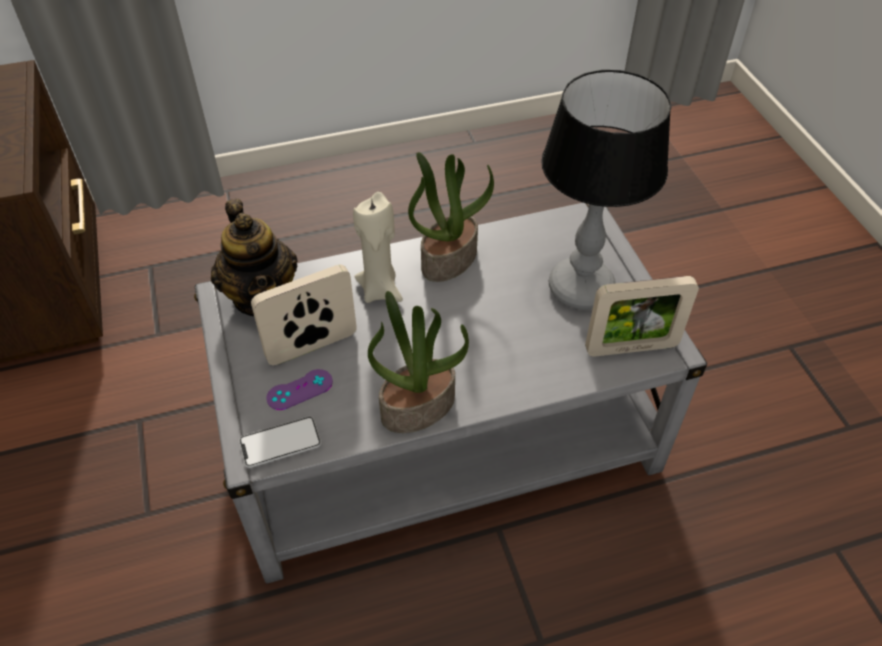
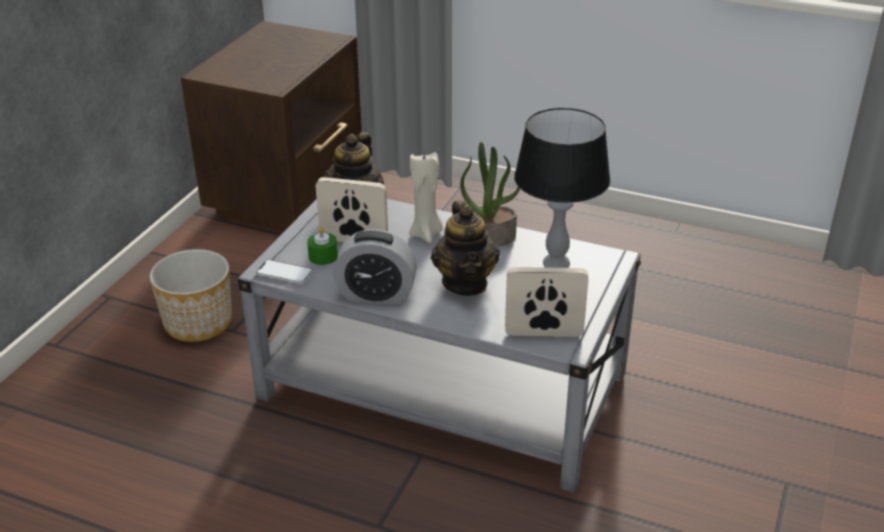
camera: 40 degrees right, 15 degrees down
(95, 531) = (198, 324): none -> planter
(299, 390) = (323, 256): purple game controller -> green candle
(418, 406) = (376, 295): potted plant -> alarm clock
(490, 331) = (465, 283): none -> teapot
(631, 348) = (543, 333): picture frame -> picture frame turned 150 degrees clockwise

